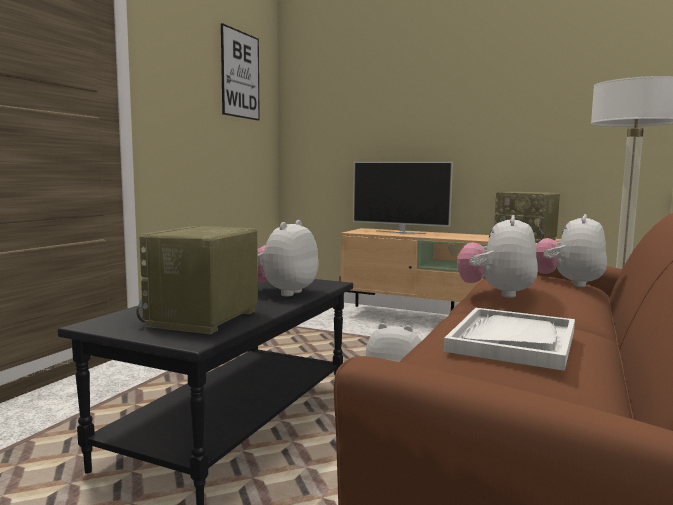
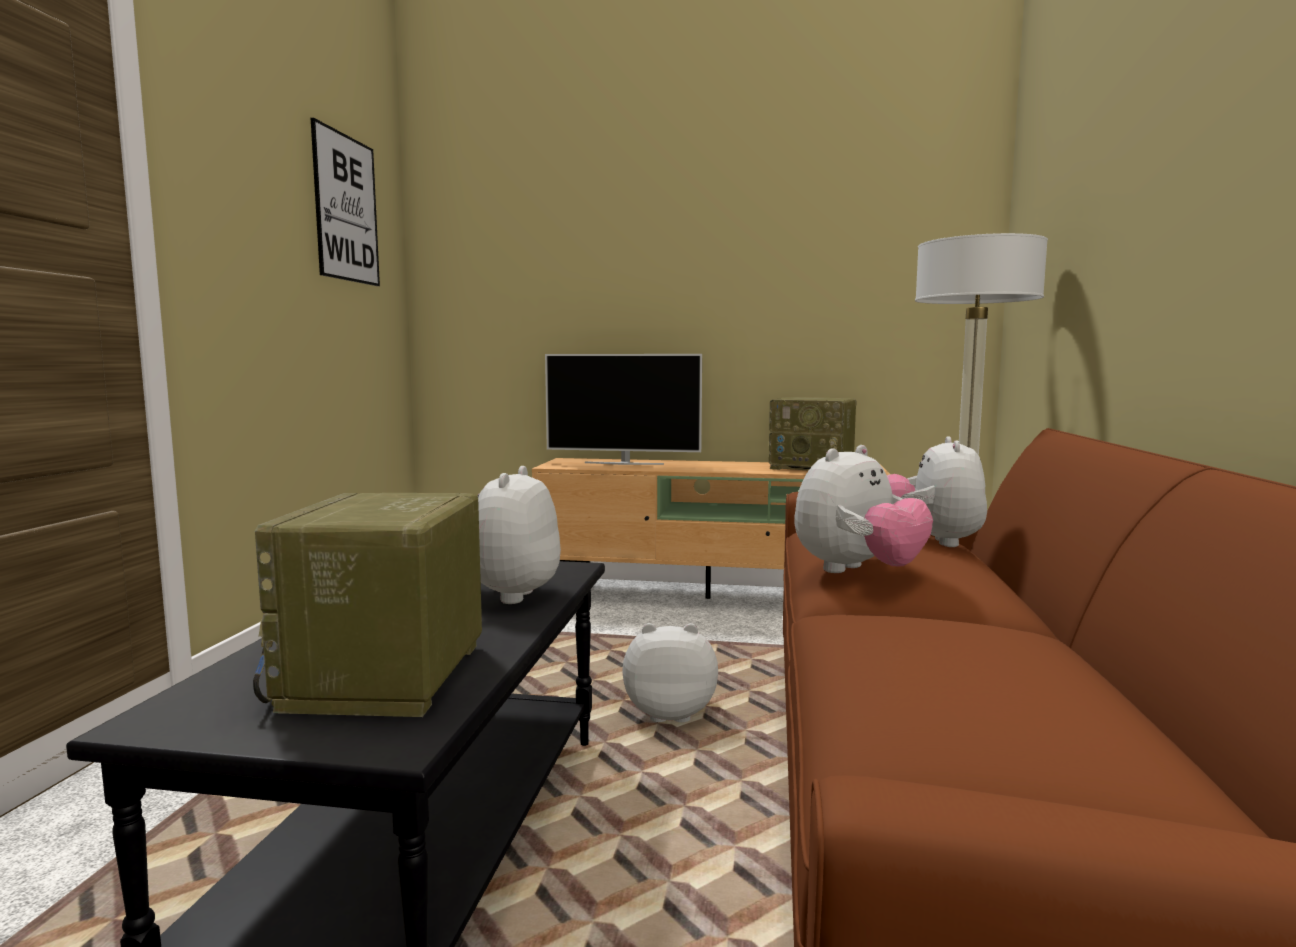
camera: 15 degrees left, 0 degrees up
(496, 293) = (857, 571): plush toy -> plush toy turned 135 degrees counterclockwise
(512, 340) = (987, 677): white tray -> none

